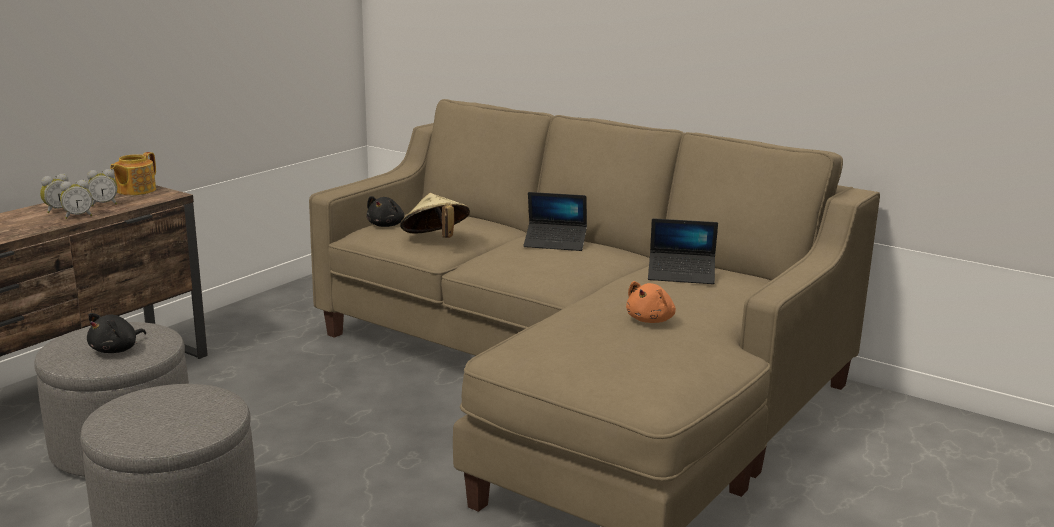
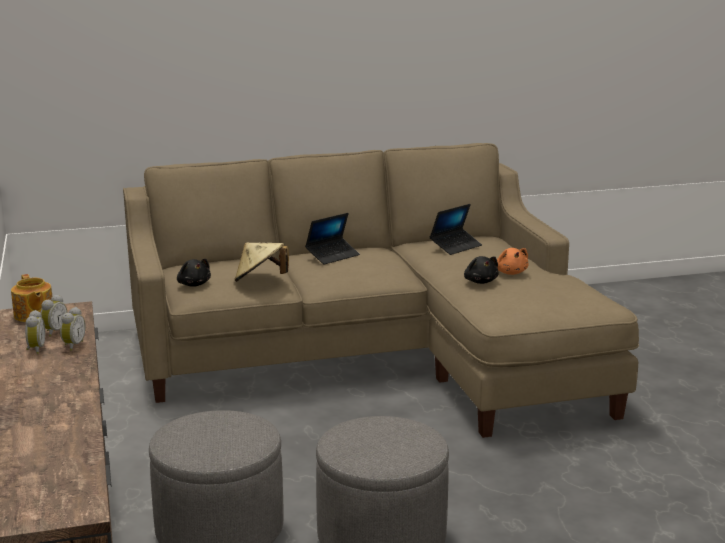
camera: 50 degrees left, 0 degrees up
(116, 350) = (233, 435): black plush toy -> black plush toy (480, 281)

